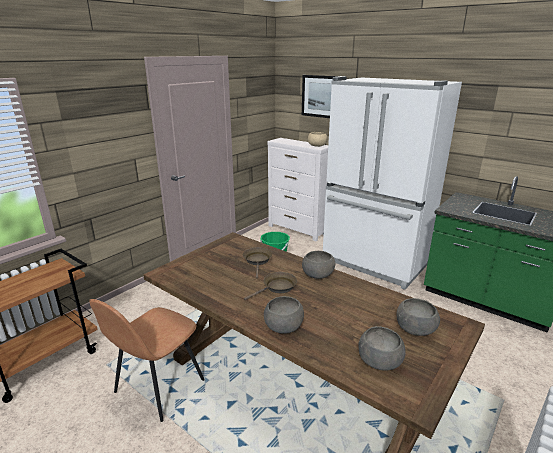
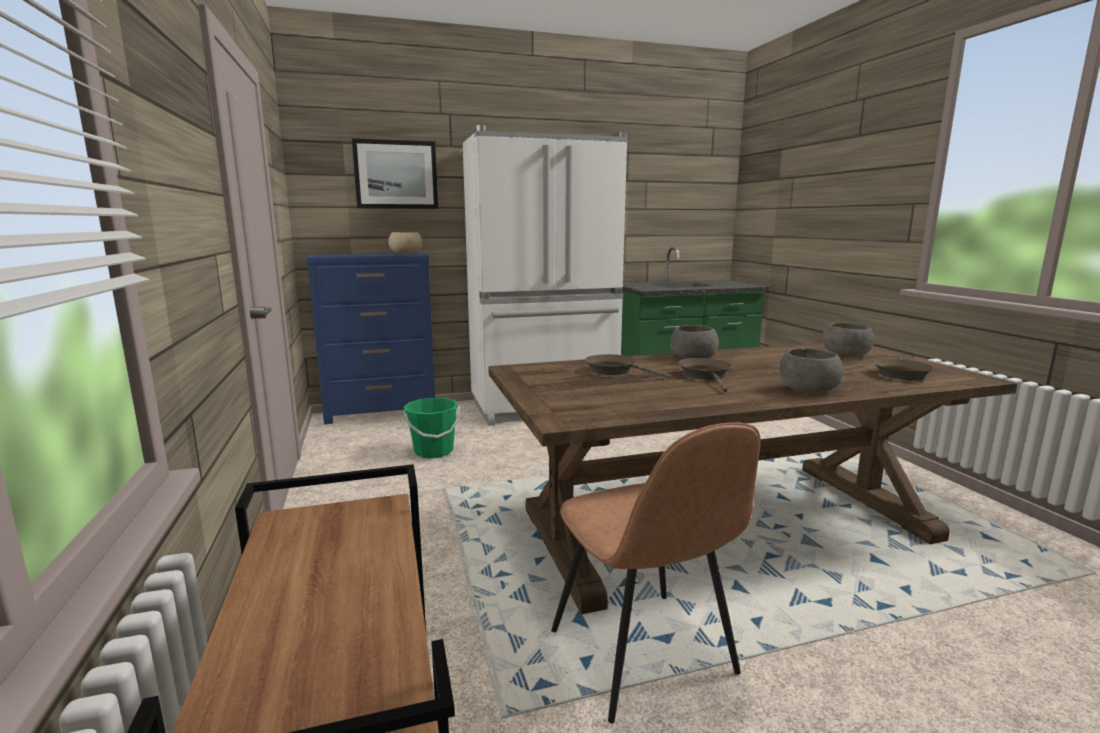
camera: 55 degrees left, 10 degrees down
(297, 230) = (382, 413): white dresser -> blue dresser
(379, 361) = (900, 374): grey bowl -> brown frying pan

